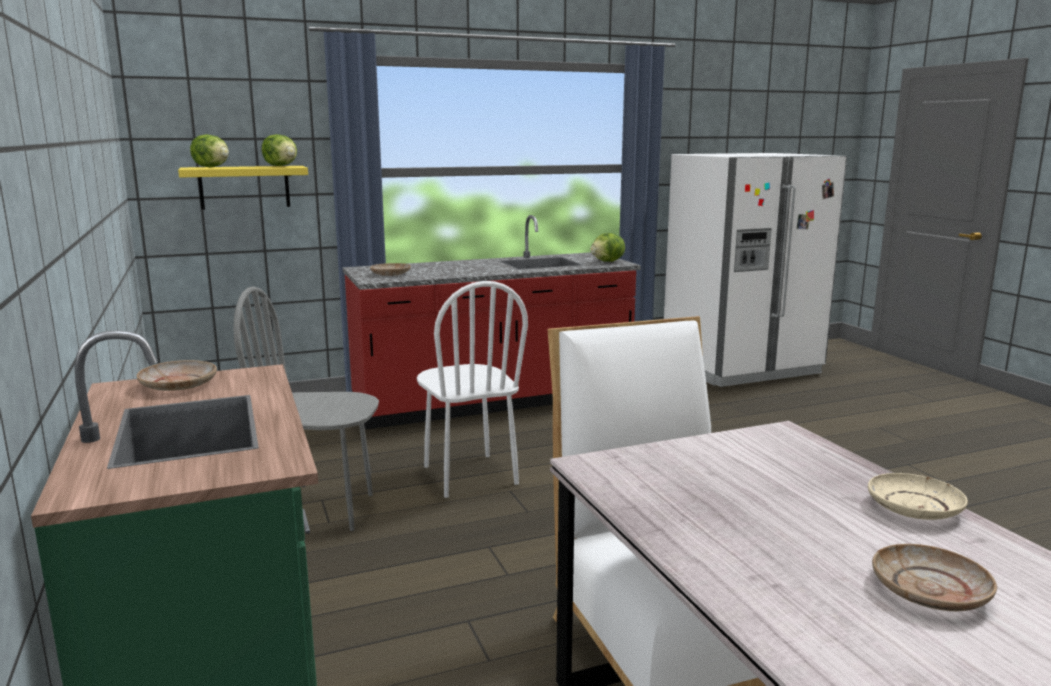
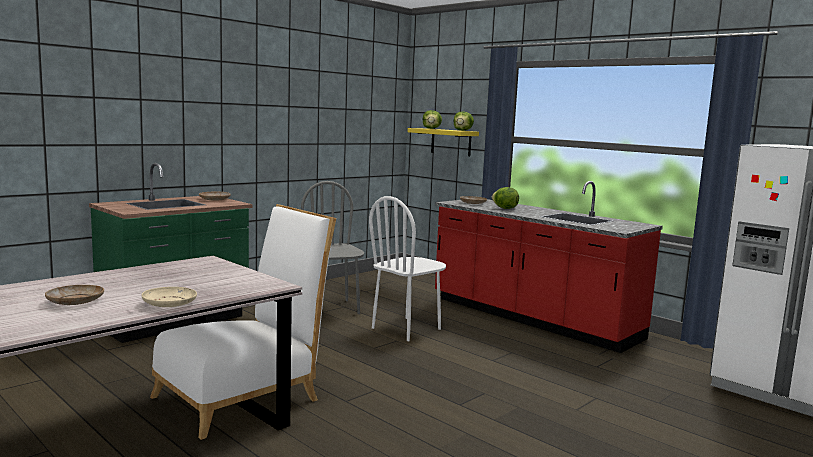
camera: 65 degrees right, 5 degrees down
(608, 261) = (620, 228): lettuce -> lettuce (504, 208)

